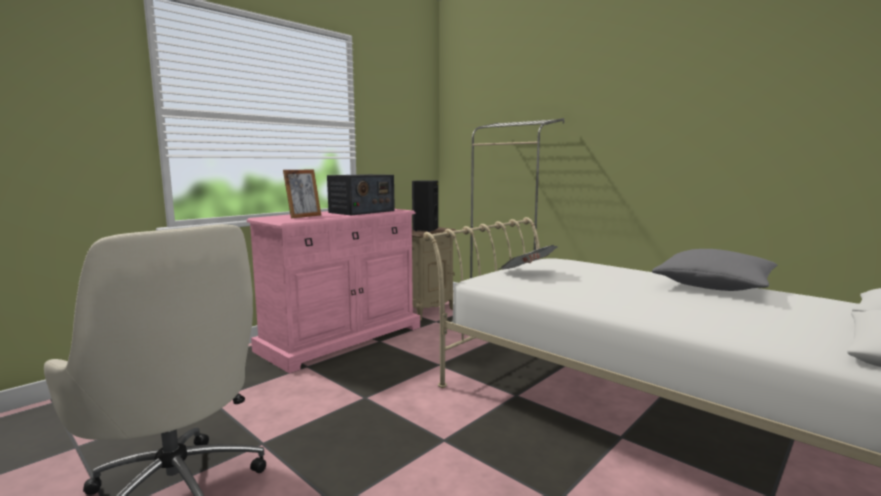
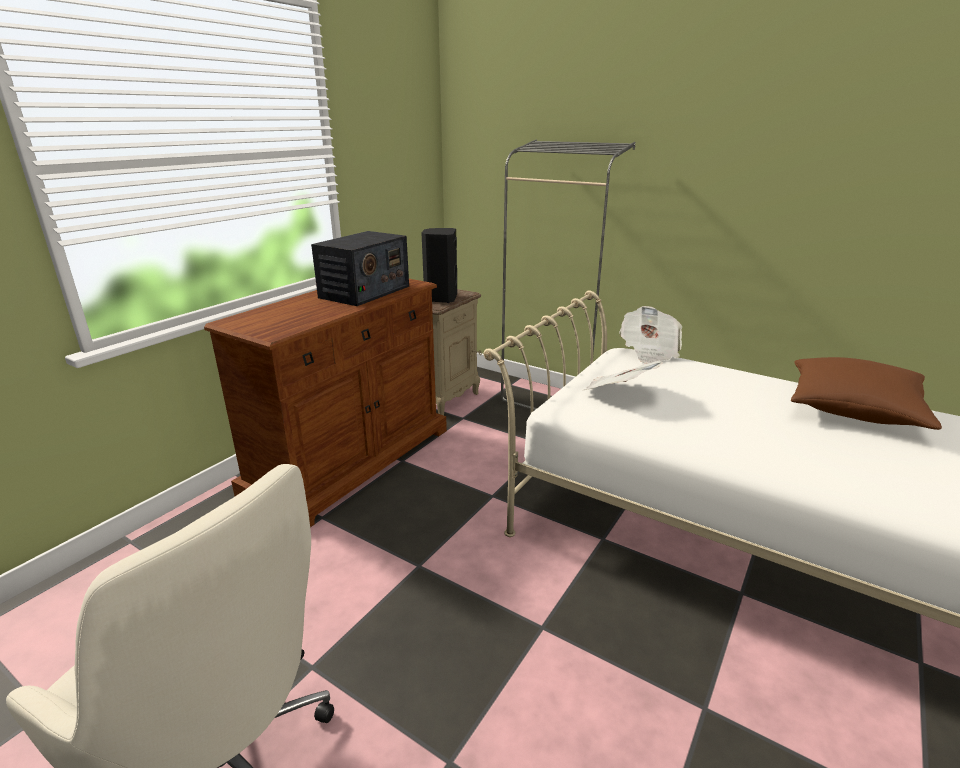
camera: 10 degrees left, 15 degrees up
(303, 216) = (289, 314): picture frame -> none
(342, 338) = (351, 459): pink dresser -> brown dresser
(566, 258) = (649, 351): none -> newspaper
(713, 286) = (853, 409): grey pillow -> brown pillow

